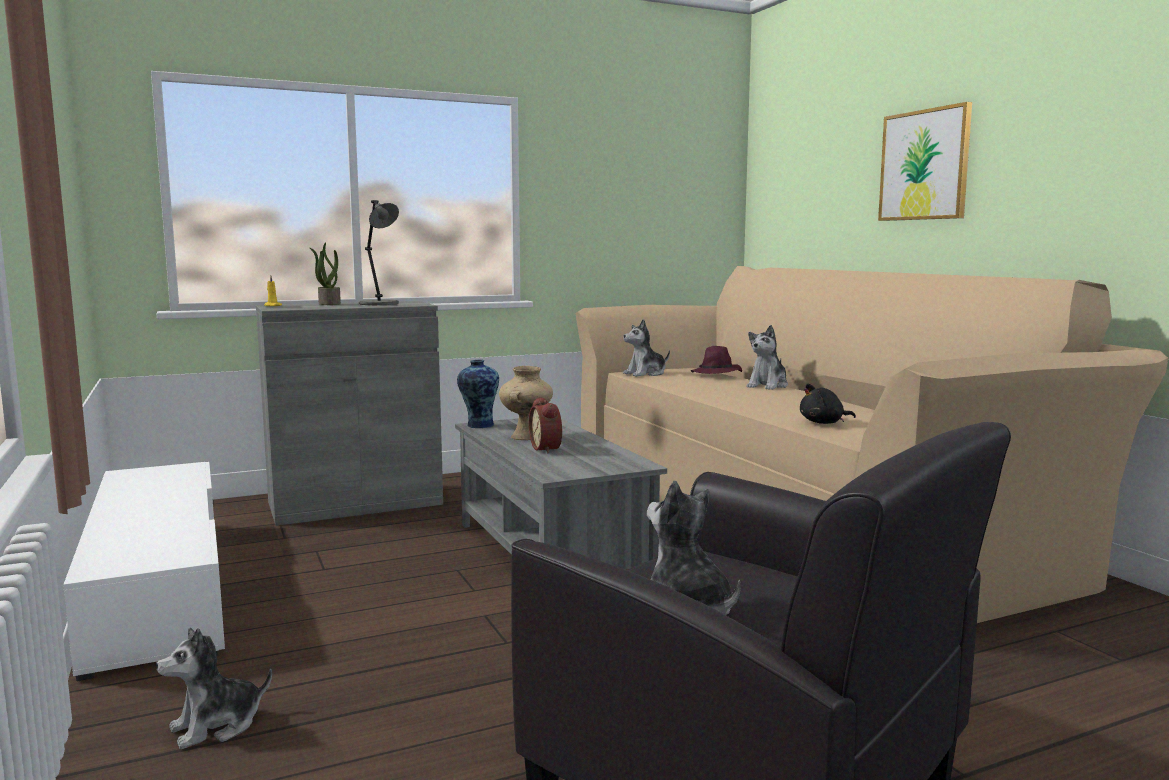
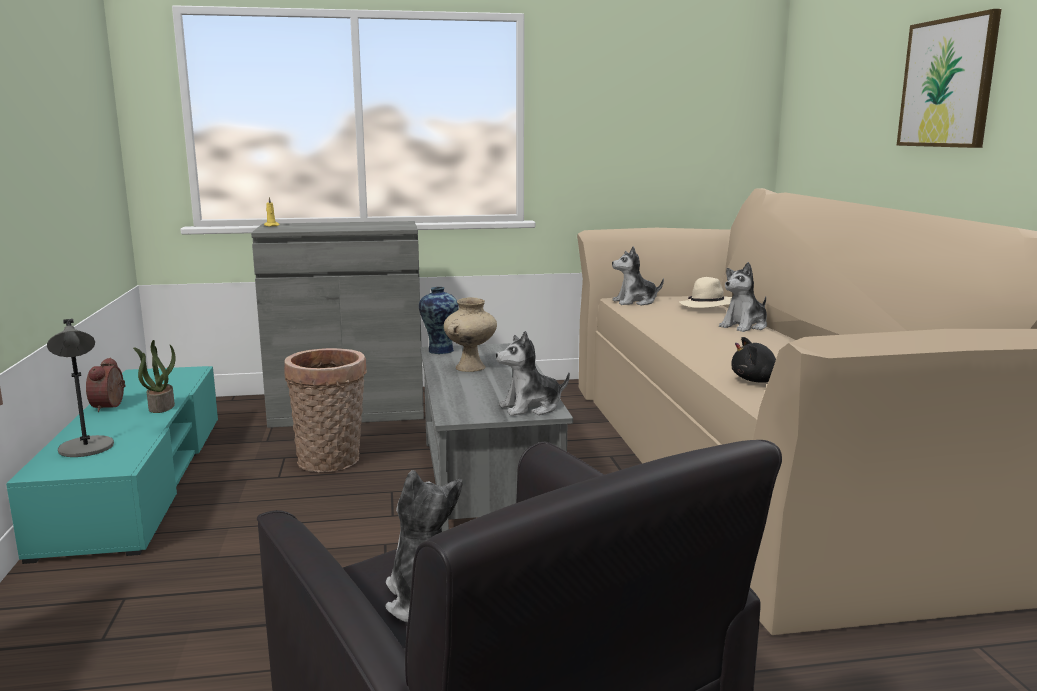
camera: 15 degrees right, 5 degrees up
(159, 587) = (138, 480): white tv stand -> turquoise tv stand
(216, 726) = (95, 625): plush toy -> plush toy (531, 407)
(329, 304) = (325, 224): potted plant -> potted plant (161, 407)
(373, 550) = (331, 462): none -> basket
(380, 304) = (369, 225): grey table lamp -> grey table lamp (86, 449)
(548, 449) = (478, 384): alarm clock -> alarm clock (110, 406)
(717, 373) = (707, 306): purple hat -> beige hat

